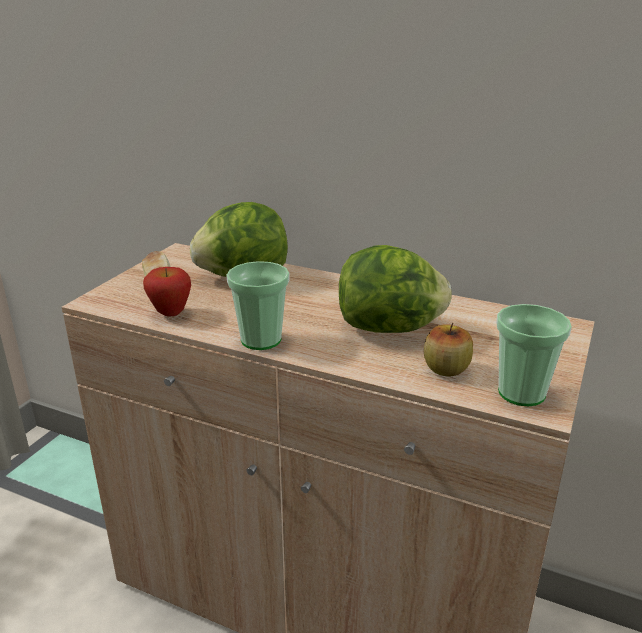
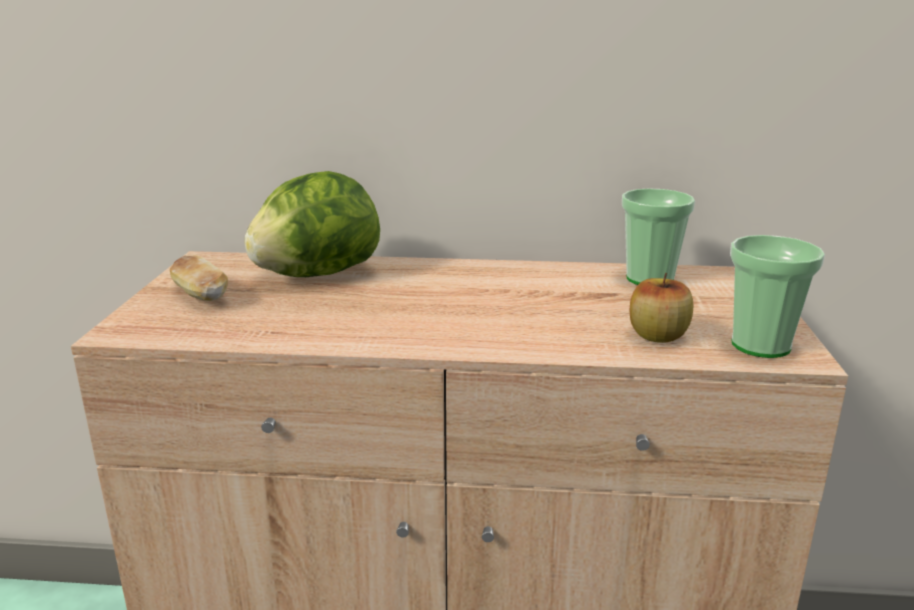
camera: 20 degrees left, 5 degrees down
(170, 314) = (251, 330): apple -> none
(261, 340) = (404, 341): cup -> cup (649, 279)
(390, 328) = (554, 305): lettuce -> none

